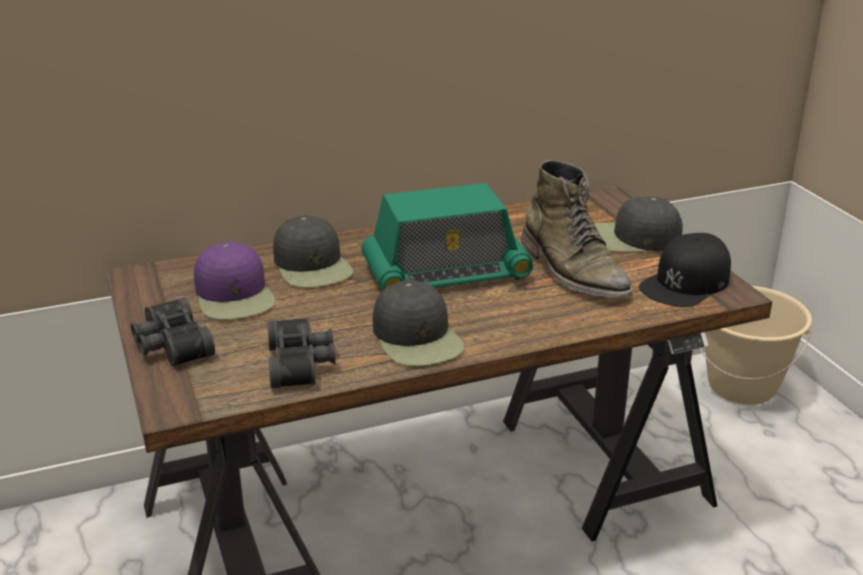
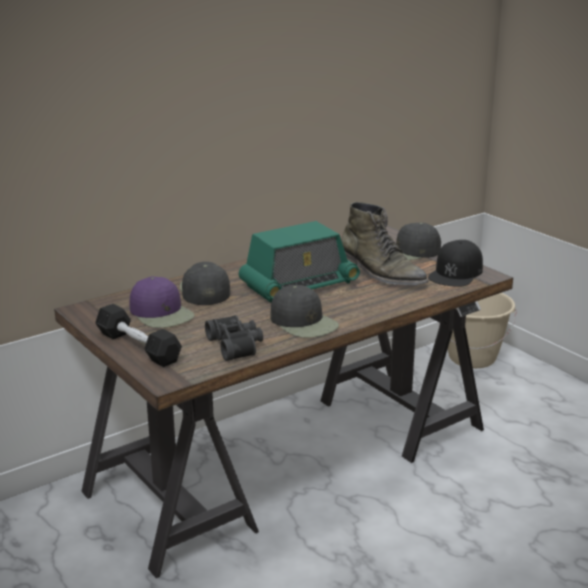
camera: 15 degrees left, 5 degrees down
(170, 346) = (138, 347): black binoculars -> black dumbbell
(313, 266) = (204, 290): black cap -> black cap turned 150 degrees counterclockwise

